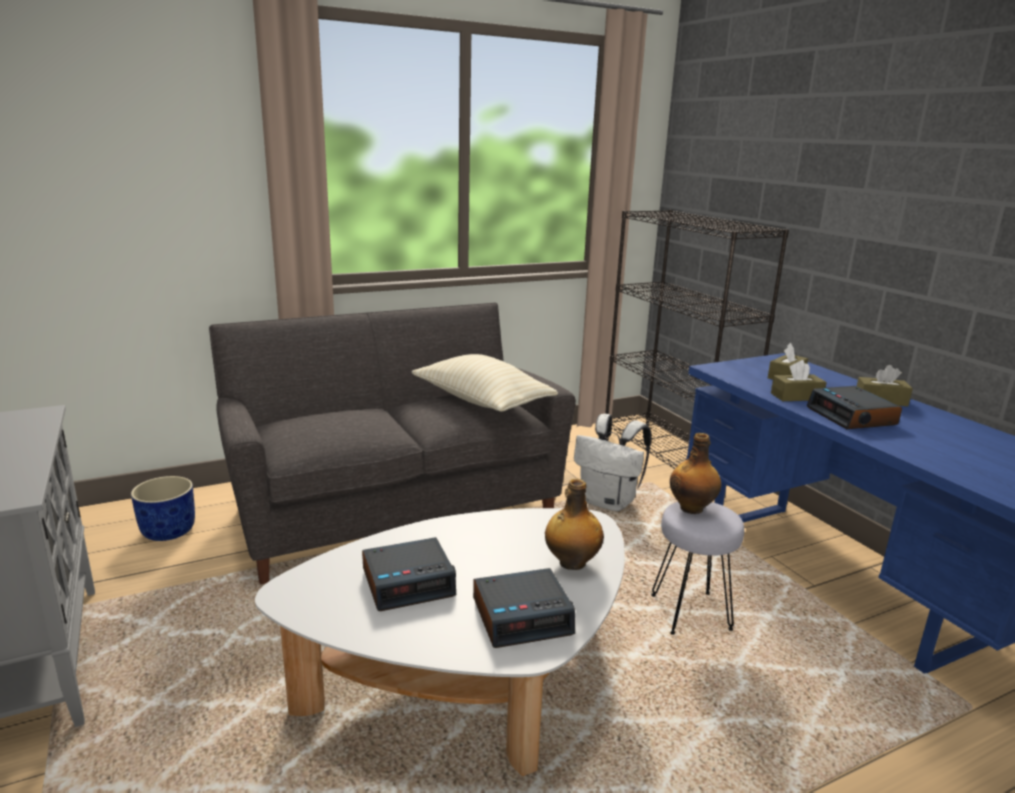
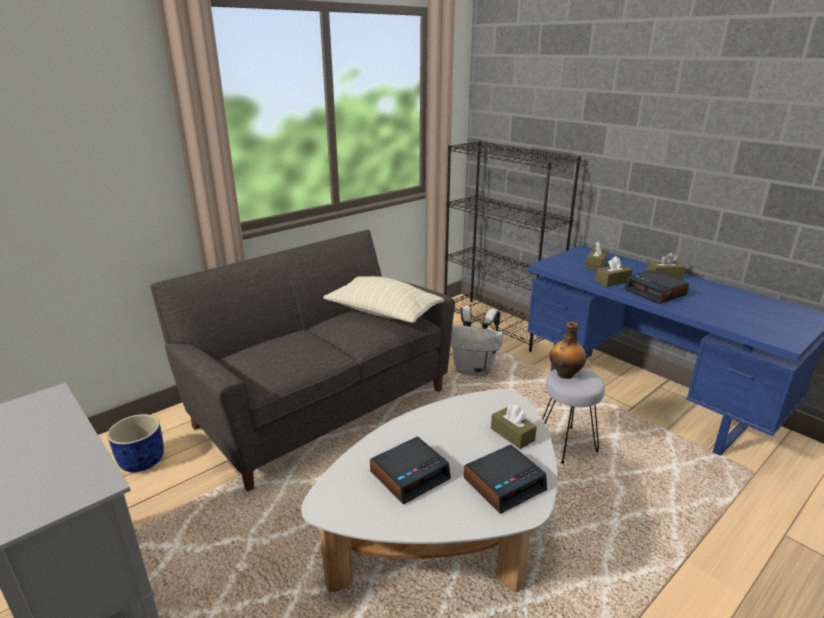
camera: 15 degrees left, 5 degrees up
(571, 563) = (512, 434): bottle -> brown tissue box

